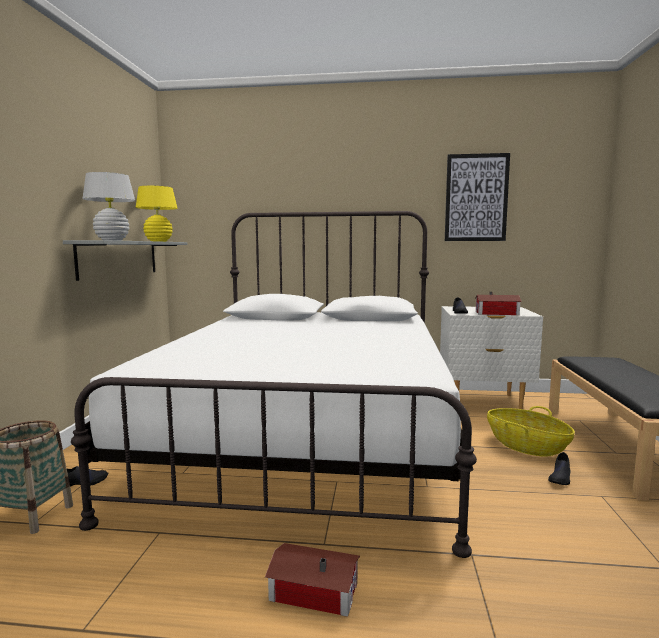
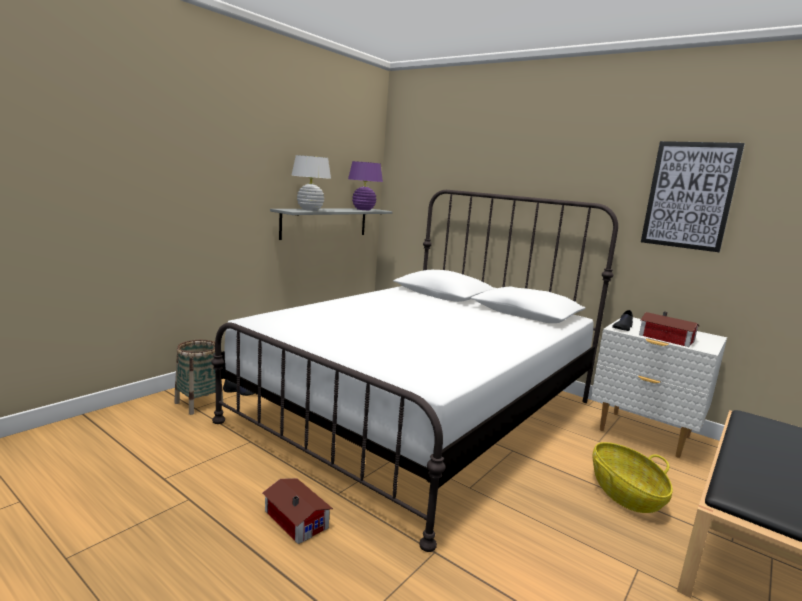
camera: 30 degrees right, 5 degrees up
(158, 241) = (363, 209): yellow table lamp -> purple table lamp
(560, 477) = (616, 535): black shoe -> none

